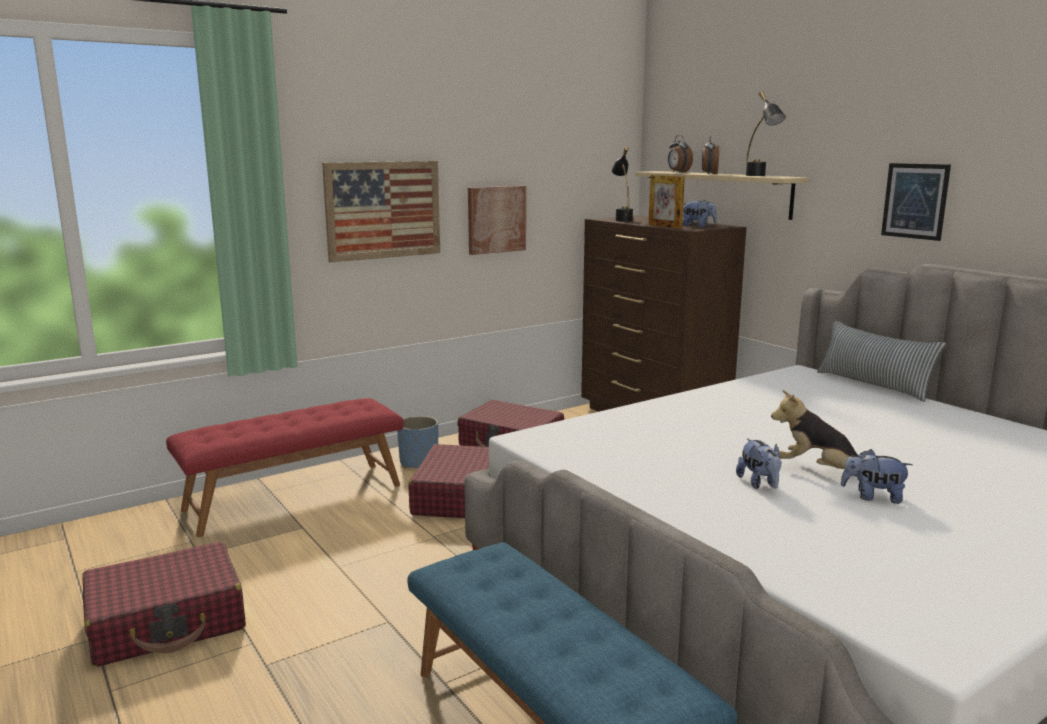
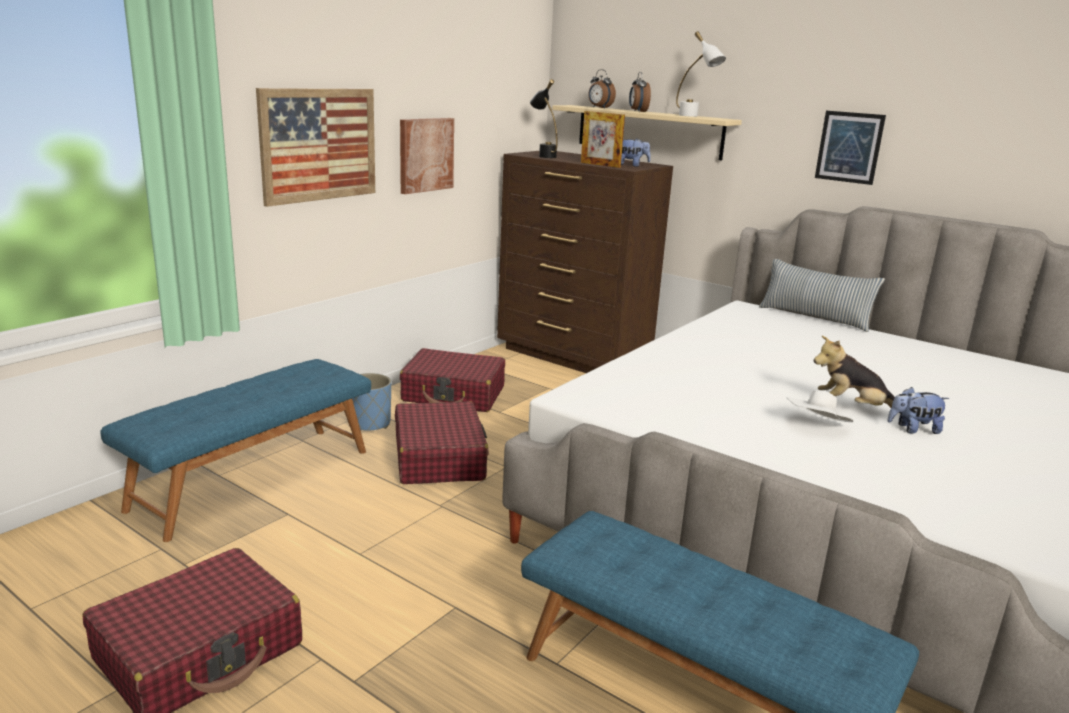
camera: 20 degrees left, 5 degrees up
(294, 497) = (253, 478): red bench -> blue bench
(759, 176) = (694, 116): black table lamp -> white table lamp
(759, 484) = (816, 426): plush toy -> white hat

